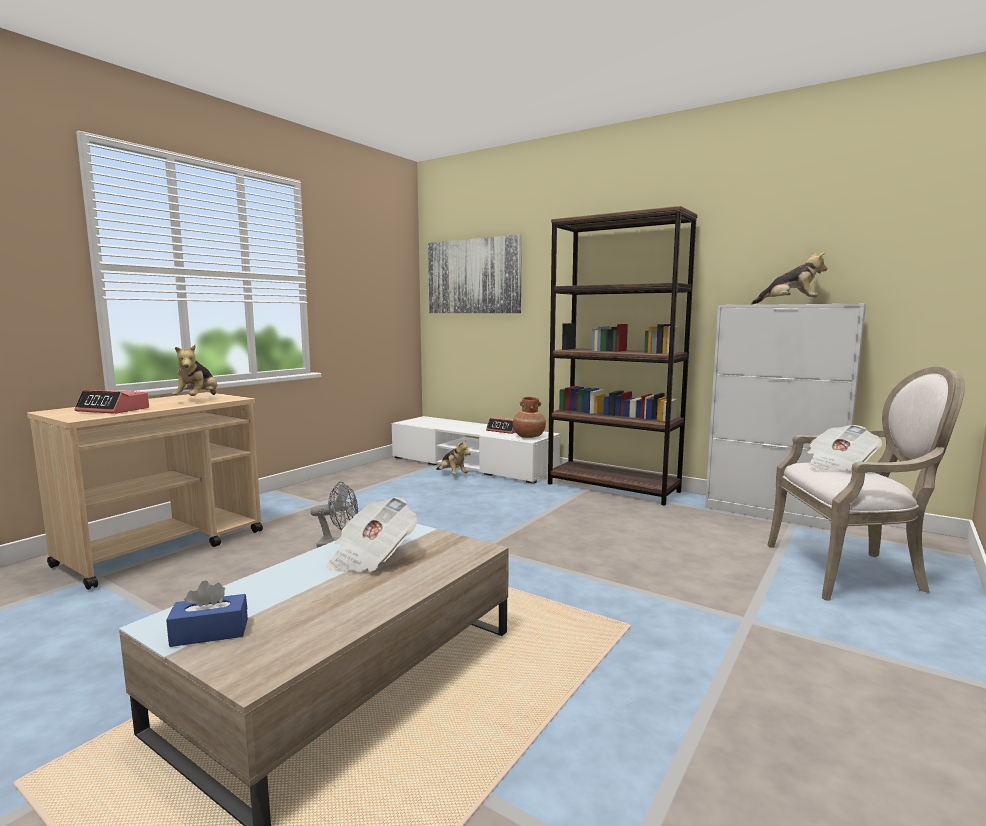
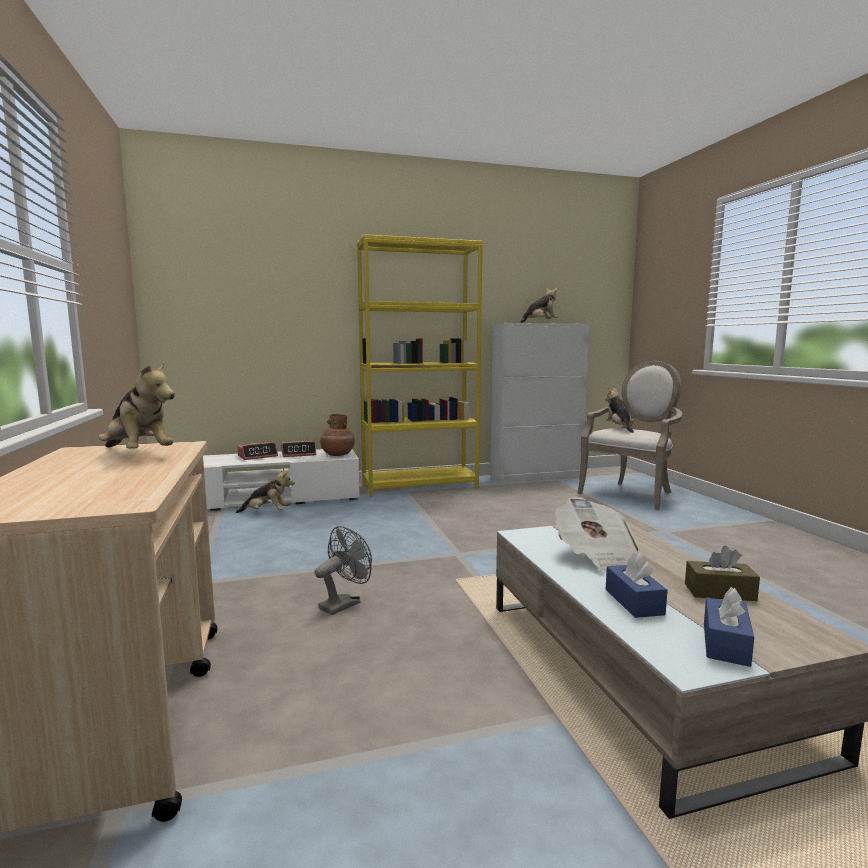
camera: 50 degrees left, 0 degrees up
(113, 410) = (96, 486): alarm clock -> alarm clock (258, 456)
(275, 588) = (634, 602): none -> blue tissue box
(332, 617) = (719, 592): none -> brown tissue box
(474, 276) = (227, 285): picture -> none
(613, 488) = (420, 486): brown bookcase -> yellow bookcase
(838, 465) = (619, 428): newspaper -> plush toy

